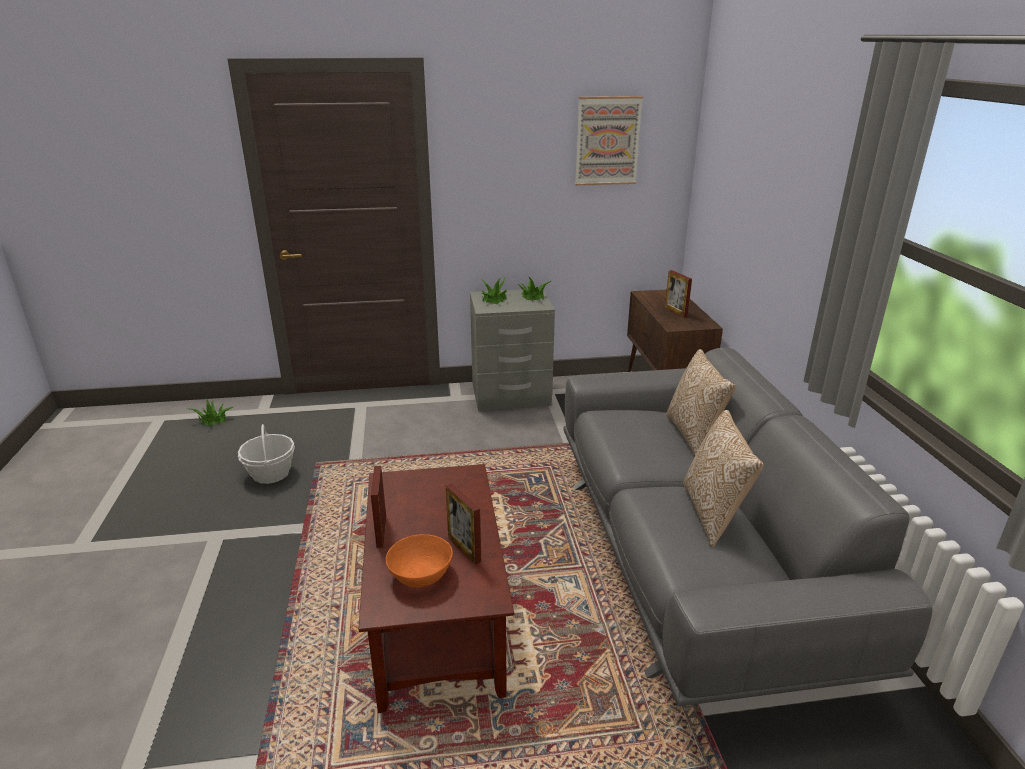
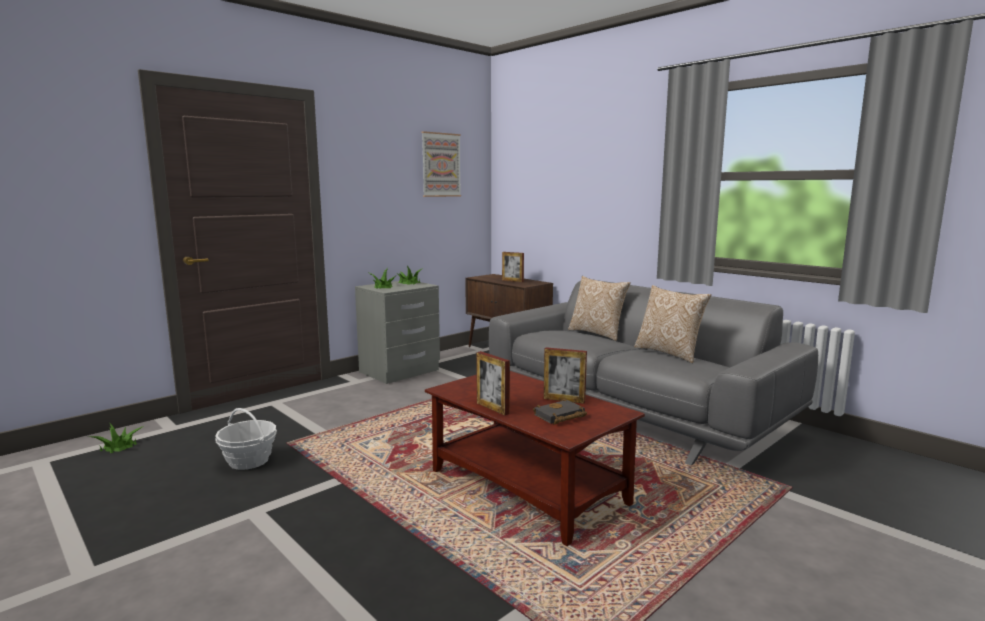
camera: 35 degrees left, 15 degrees down
(420, 574) = (559, 416): orange bowl -> black book

